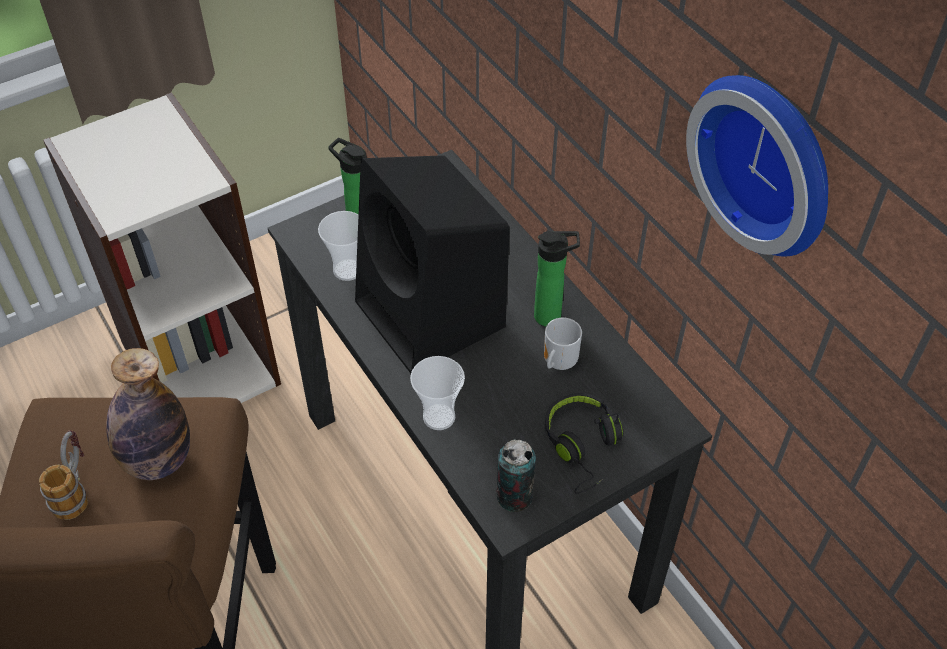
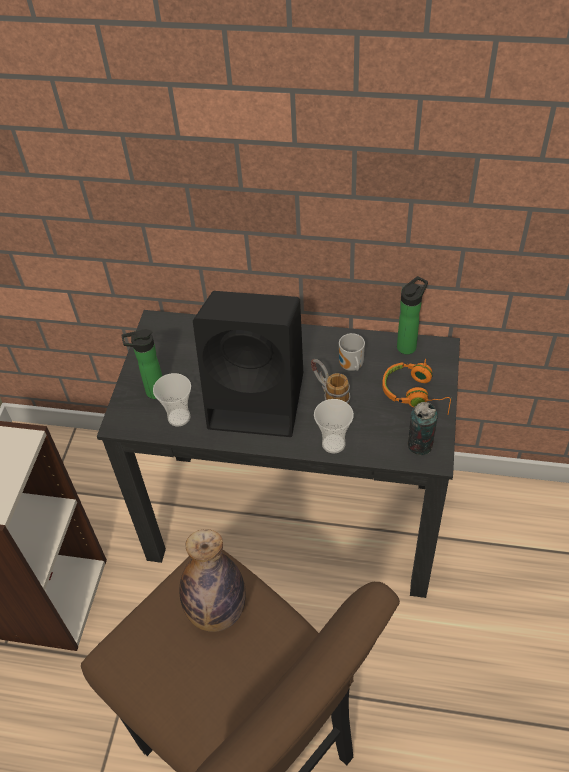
camera: 45 degrees left, 0 degrees up
(75, 489) = (192, 675): mug -> mug (329, 396)
(552, 316) = (317, 348): bottle -> bottle (408, 345)
(583, 446) = (416, 394): black headphones -> orange headphones
(769, 160) = (463, 141): wall clock -> none

